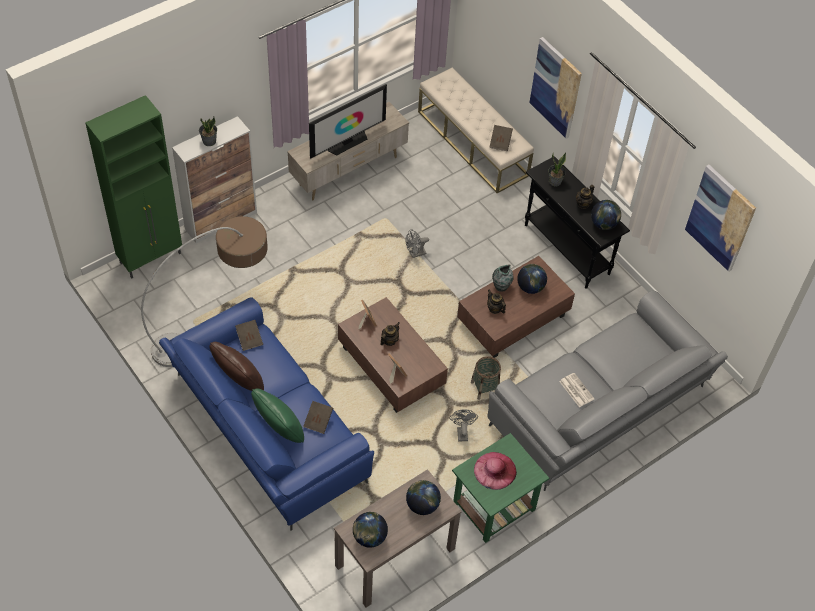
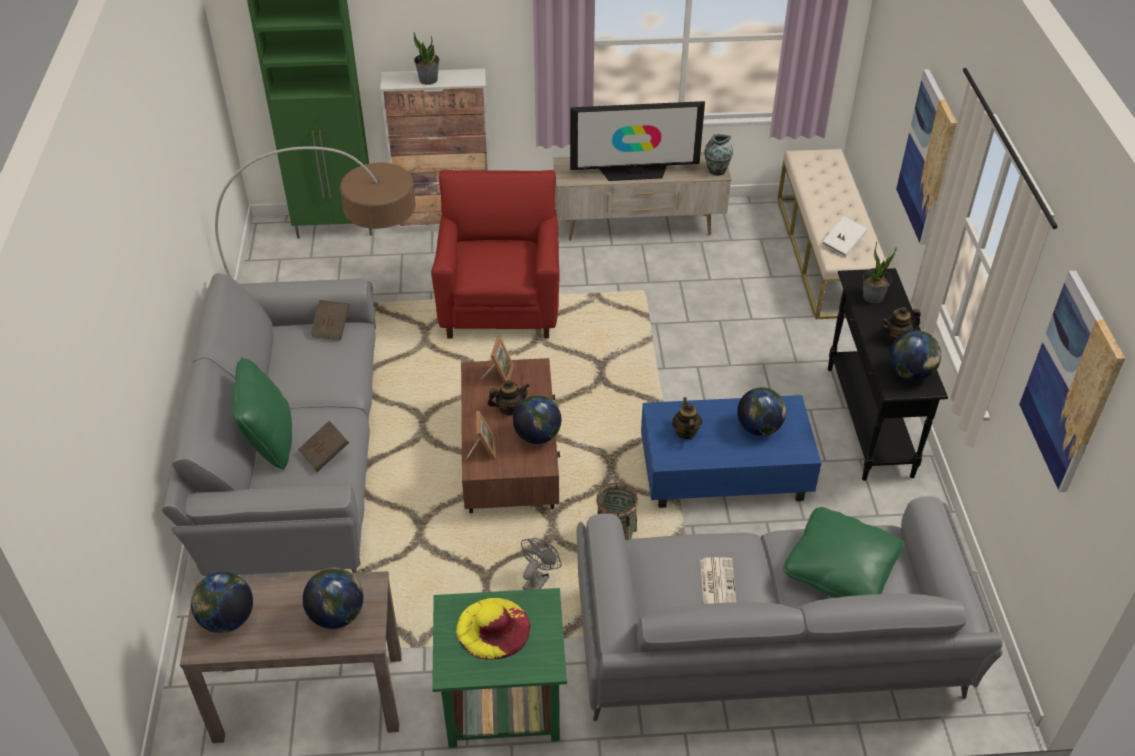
camera: 35 degrees right, 10 degrees down
(239, 381) = (276, 367): brown pillow -> none
(266, 429) = (294, 456): blue sofa -> grey sofa
(307, 268) = (501, 305): none -> red armchair
(415, 254) = (649, 343): grey fan -> none
(418, 350) = (537, 436): none -> globe
(495, 470) = (493, 628): pink hat -> yellow hat
(500, 142) = (843, 244): brown book -> white book
(501, 286) = (716, 410): vase -> vase (716, 171)
(512, 319) = (722, 472): brown coffee table -> blue coffee table
(626, 351) = (840, 569): none -> green pillow

